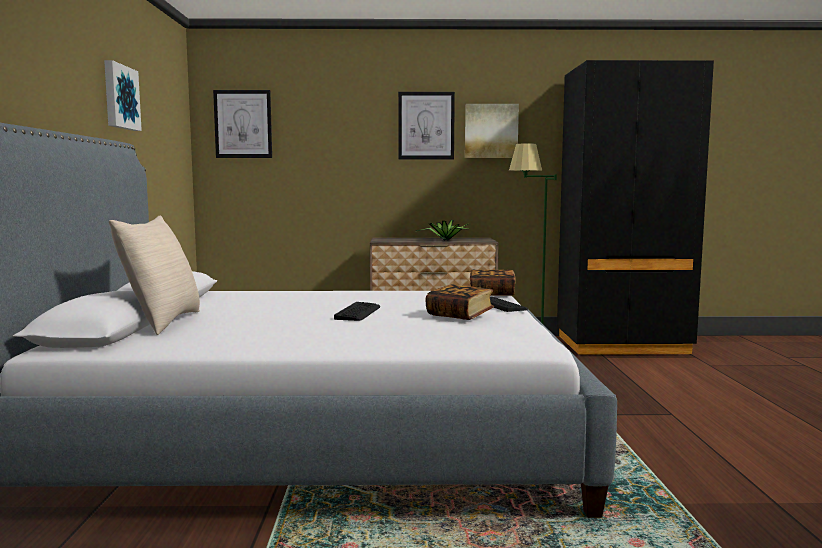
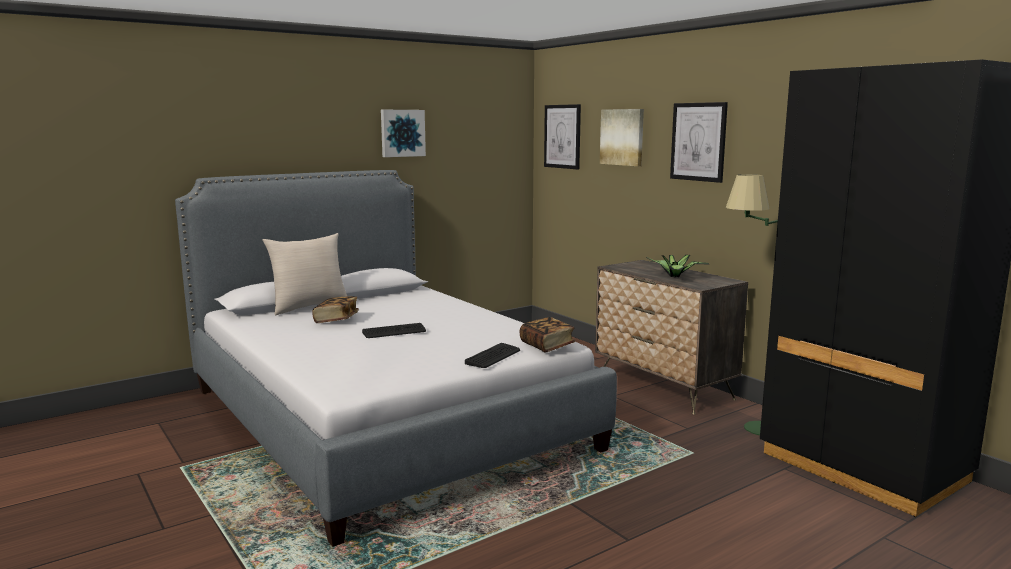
camera: 55 degrees right, 5 degrees up
(459, 315) = (424, 355): book -> book (336, 320)
(491, 131) = (763, 150): picture -> picture (622, 137)

